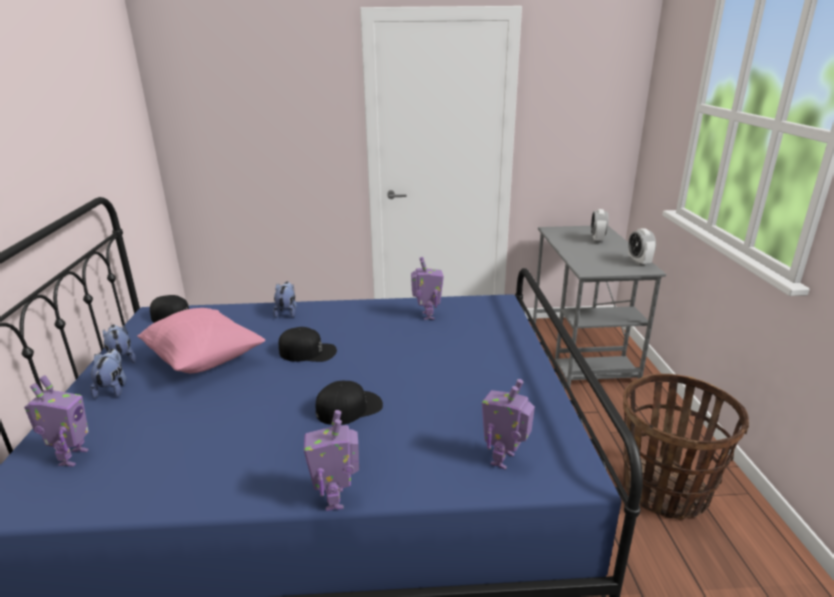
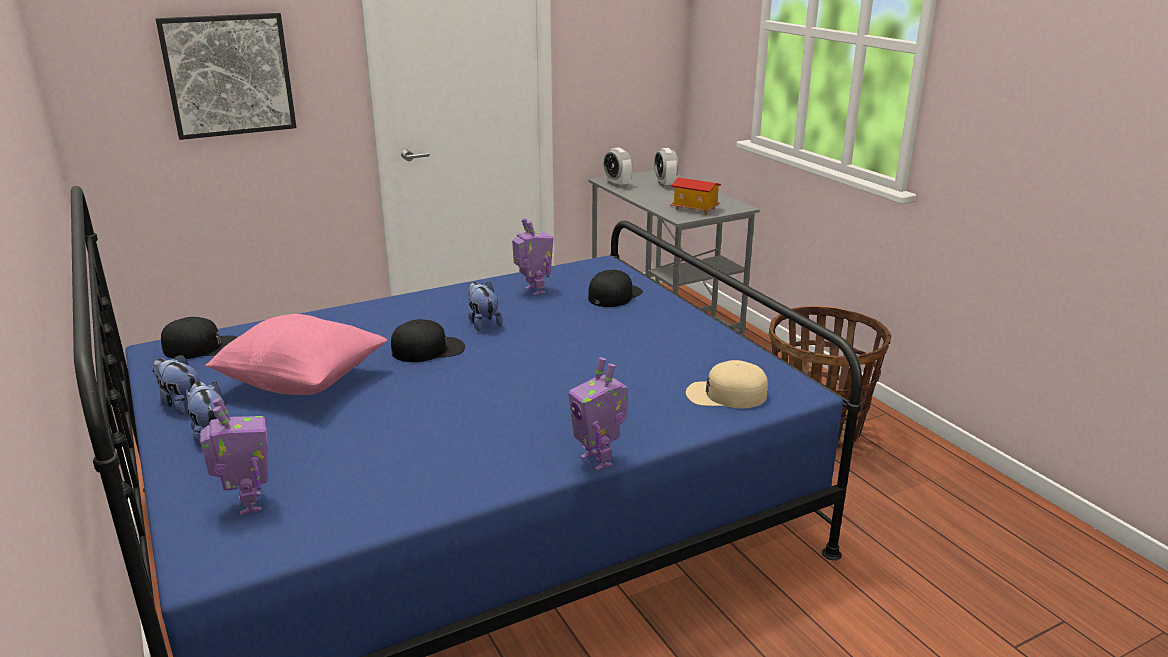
camera: 25 degrees left, 0 degrees up
(267, 128) = (229, 75): none -> picture
(287, 312) = (354, 316): plush toy -> plush toy (483, 323)
(349, 408) = (533, 388): black cap -> black cap (614, 295)
(504, 460) = (726, 394): toy robot -> beige cap
(605, 265) = (694, 209): none -> toy house
(638, 262) = (725, 201): alarm clock -> alarm clock (617, 184)

